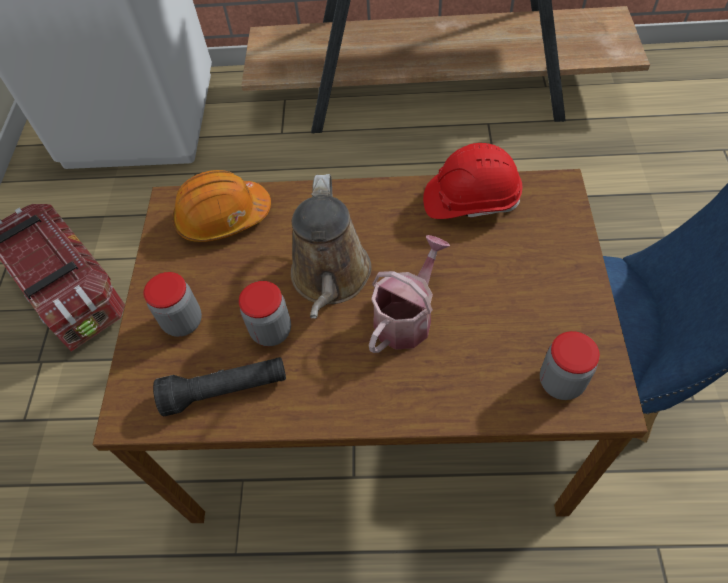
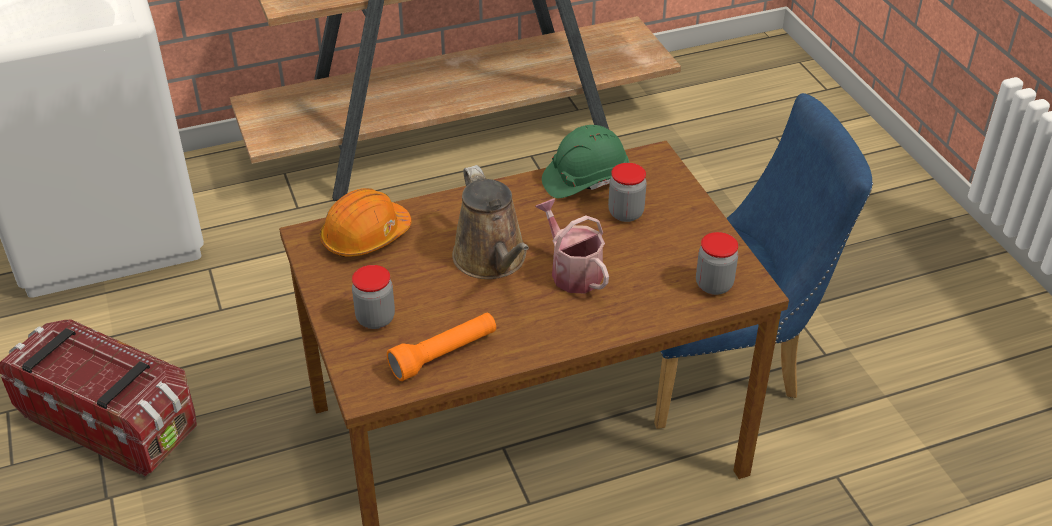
camera: 25 degrees left, 15 degrees down
(226, 390) = (444, 355): black flashlight -> orange flashlight
(271, 331) = (460, 307): jar -> jar (625, 213)
(407, 317) = (572, 271): watering can -> watering can turned 45 degrees counterclockwise
(470, 200) = (585, 180): red hard hat -> green hard hat

